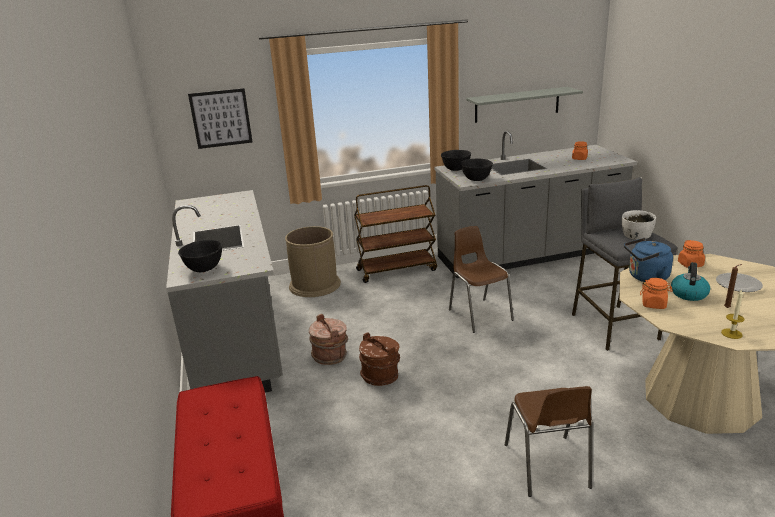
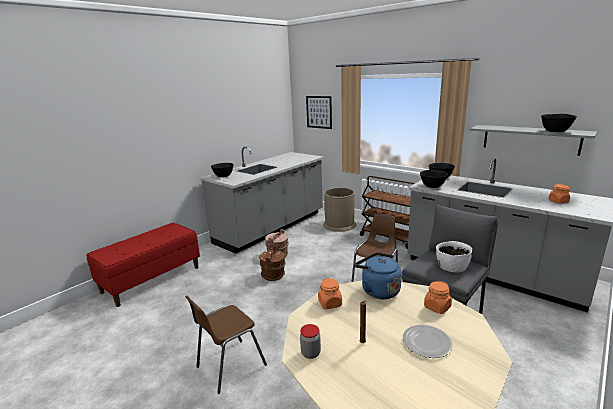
camera: 55 degrees right, 5 degrees down
(547, 92) = (555, 131): none -> black bowl
(688, 293) = (370, 317): kettle -> none
(731, 333) = (310, 353): candle -> jar

